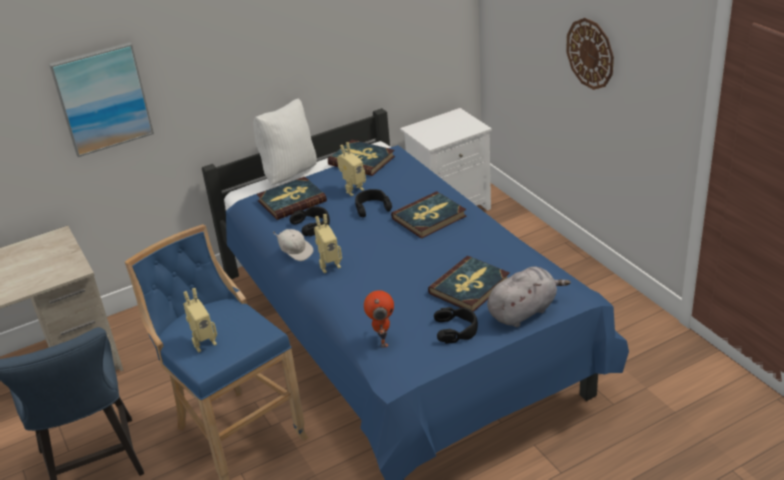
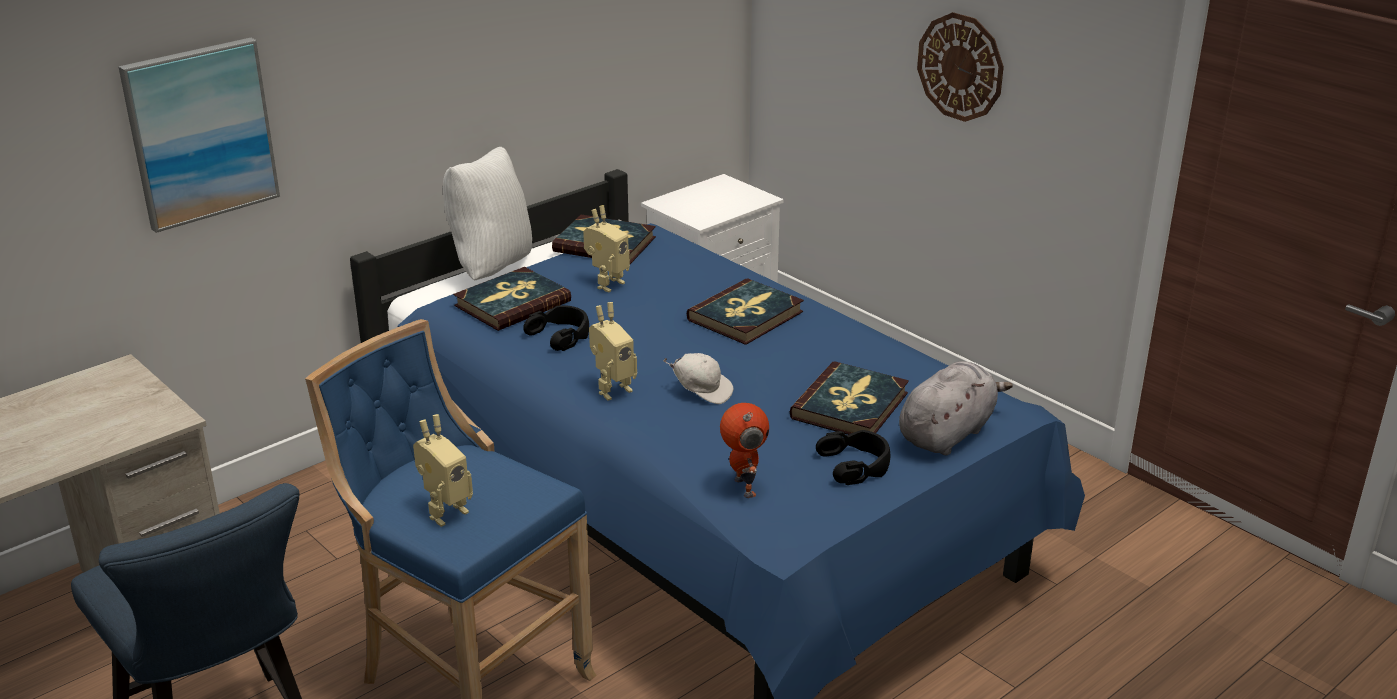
camera: 15 degrees left, 5 degrees down
(295, 252) = (547, 374): white cap -> white cap (702, 391)
(372, 207) = (649, 307): black headphones -> none

